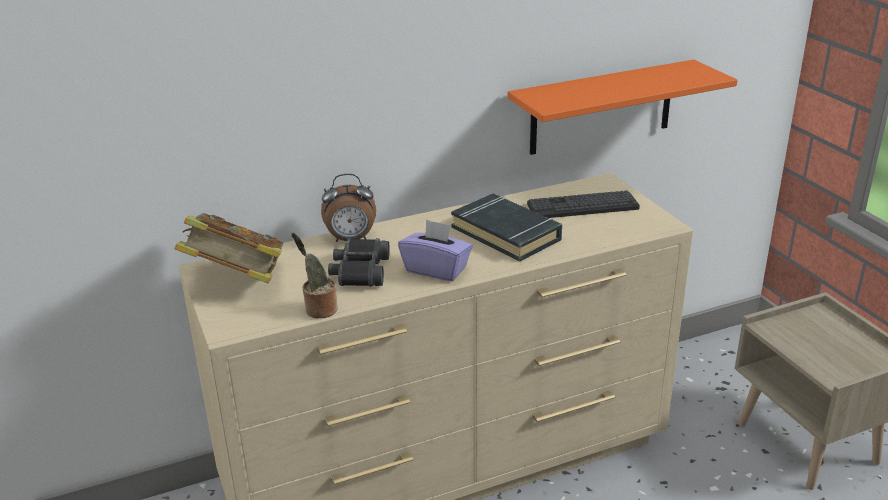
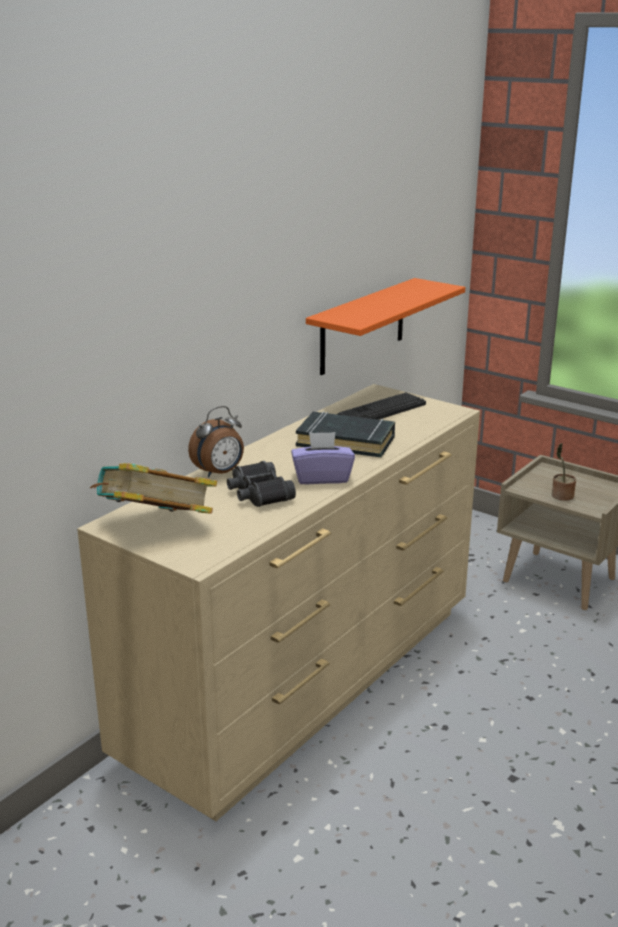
camera: 30 degrees left, 5 degrees down
(319, 309) = (260, 528): potted plant -> potted plant (561, 496)

